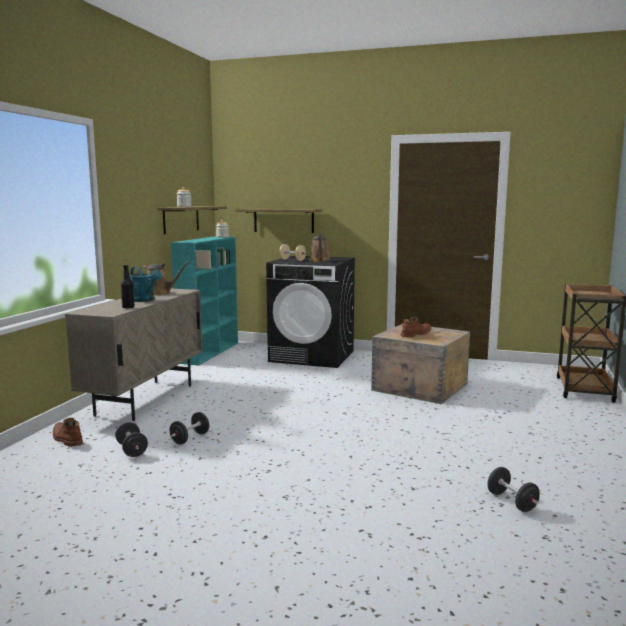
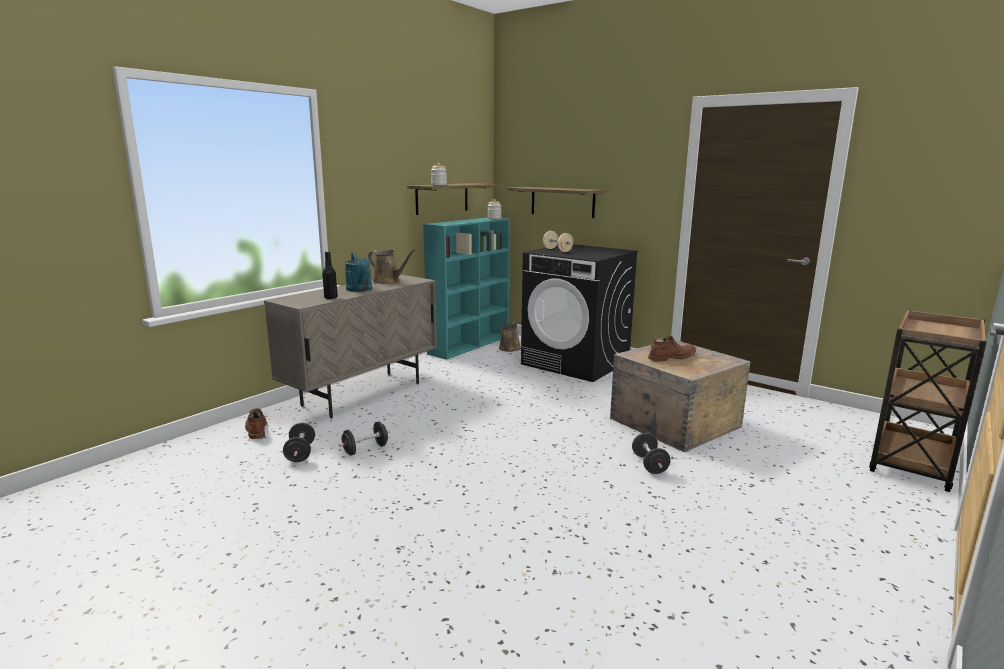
camera: 20 degrees right, 5 degrees up
(319, 261) = (586, 253): brown watering can -> brown watering can (508, 349)
(512, 502) = (671, 626): black dumbbell -> black dumbbell (649, 464)

